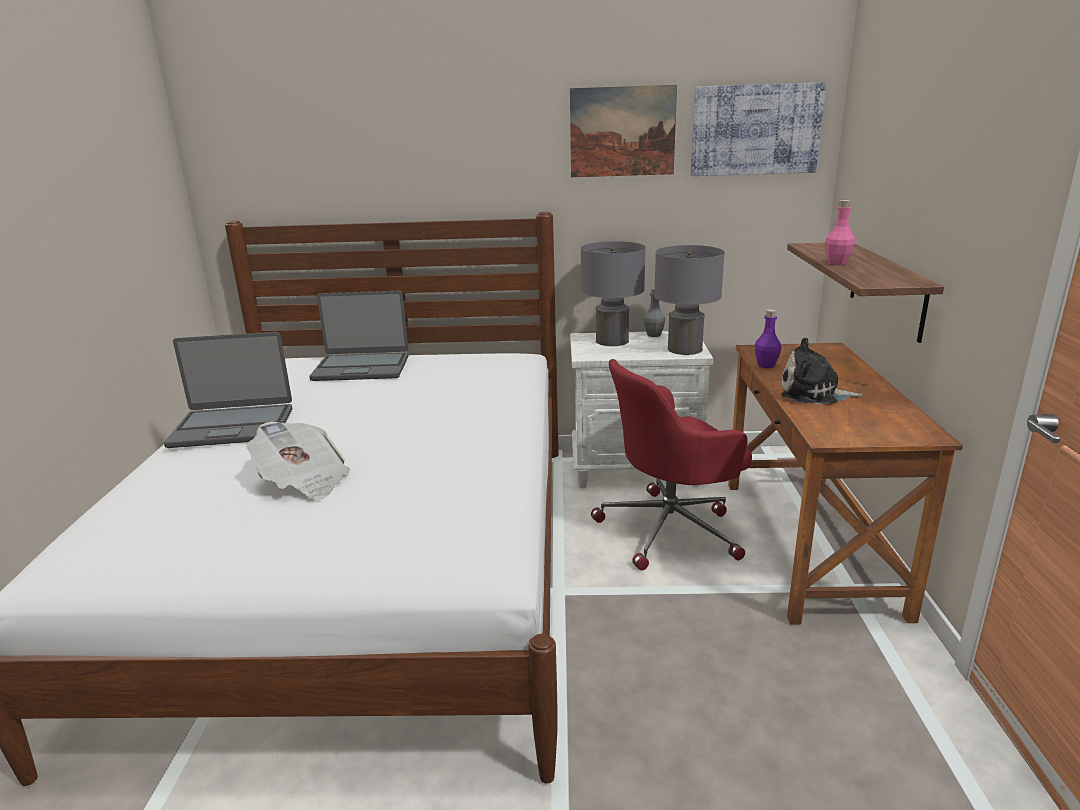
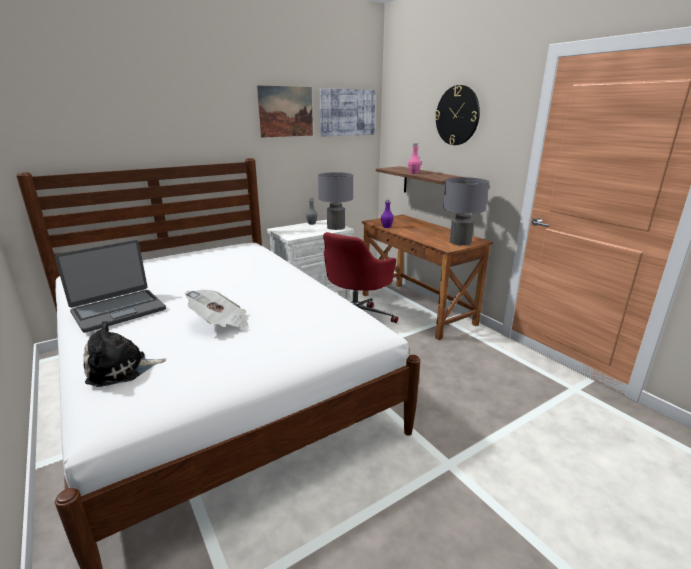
camera: 35 degrees left, 0 degrees up
(361, 368) = (160, 264): laptop -> none
(612, 341) = (295, 229): grey table lamp -> grey table lamp (460, 242)
(813, 393) = (420, 234): plush toy -> plush toy (121, 369)
(943, 142) = (457, 115): none -> wall clock

